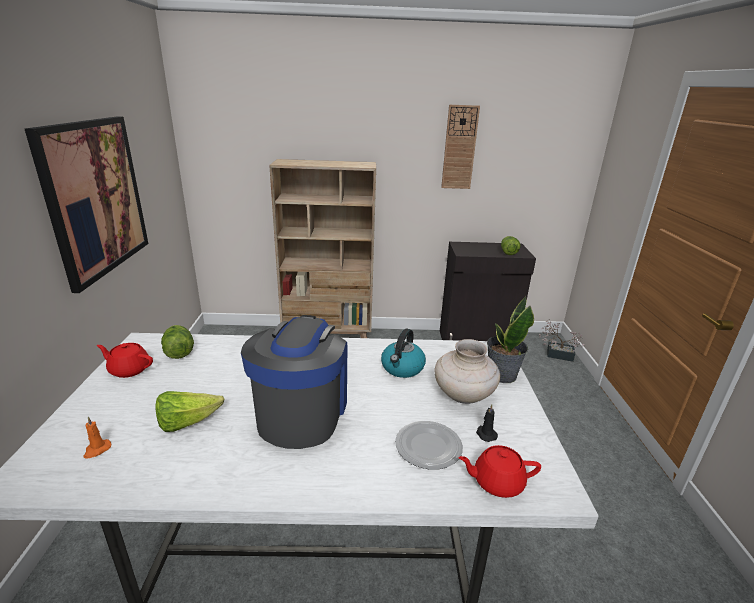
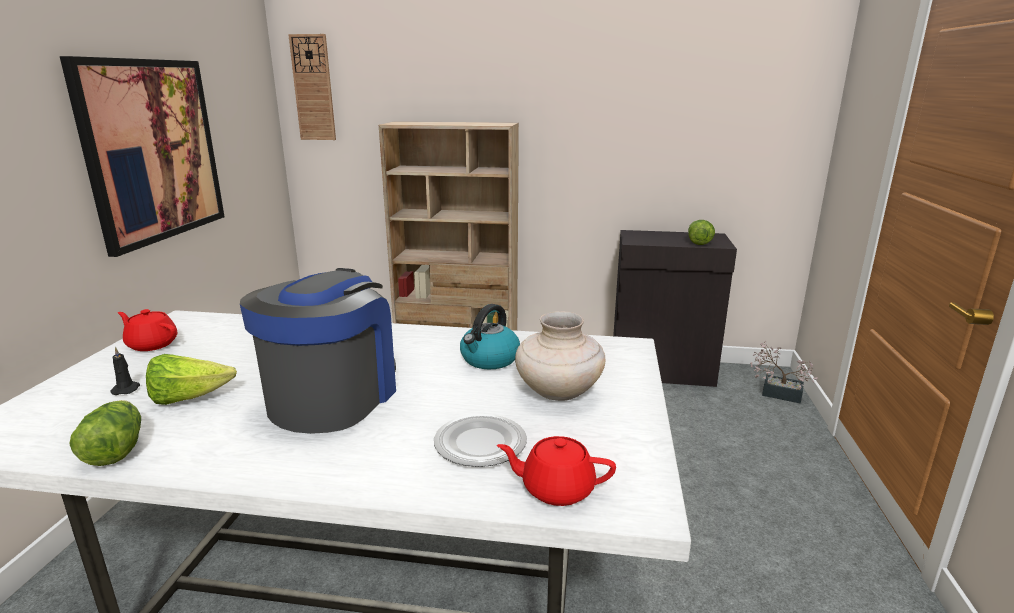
camera: 10 degrees right, 5 degrees down
(97, 450) = (72, 417): orange candle -> none
(178, 351) = (218, 329): lettuce -> lettuce (115, 449)
(459, 148) = (630, 101): wall clock -> wall clock (313, 88)
(485, 434) = (568, 435): black candle -> black candle (126, 389)
(501, 375) = (625, 373): potted plant -> none

